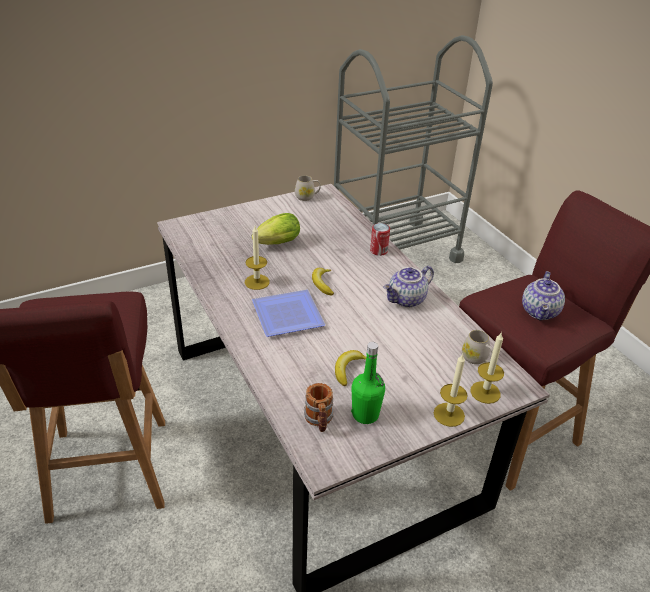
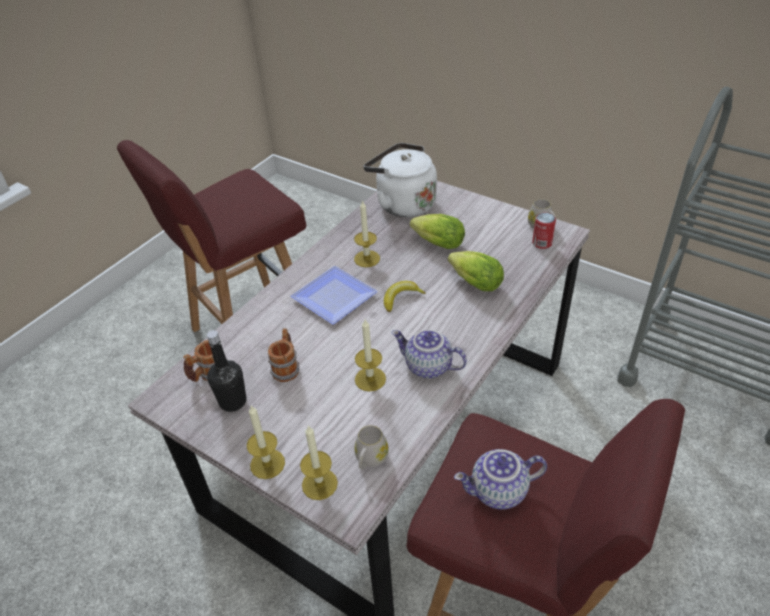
camera: 65 degrees right, 5 degrees up
(206, 239) = (403, 204): none -> white kettle
(337, 247) = (473, 282): none -> lettuce
(349, 369) = (287, 367): banana -> mug
(365, 414) = (233, 401): green bottle -> black bottle
(378, 251) = (497, 313): can -> can (542, 243)
(398, 330) = (370, 379): none -> candle

